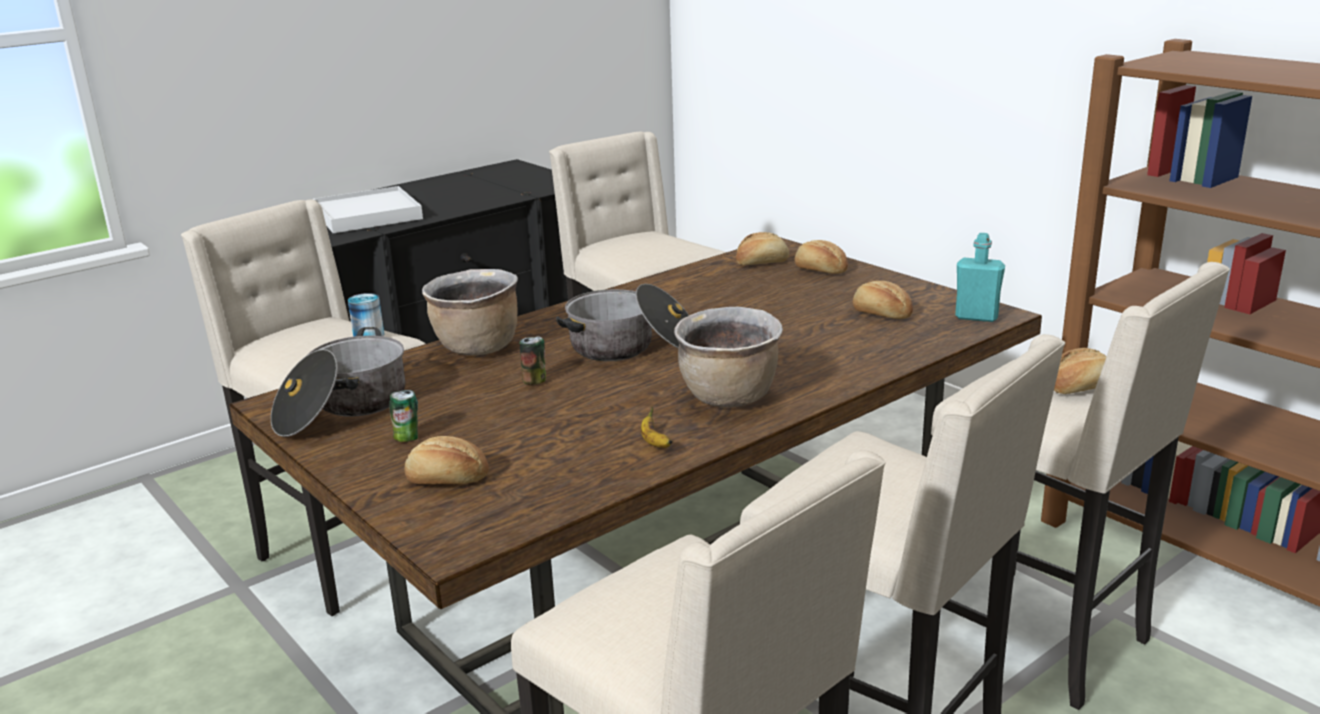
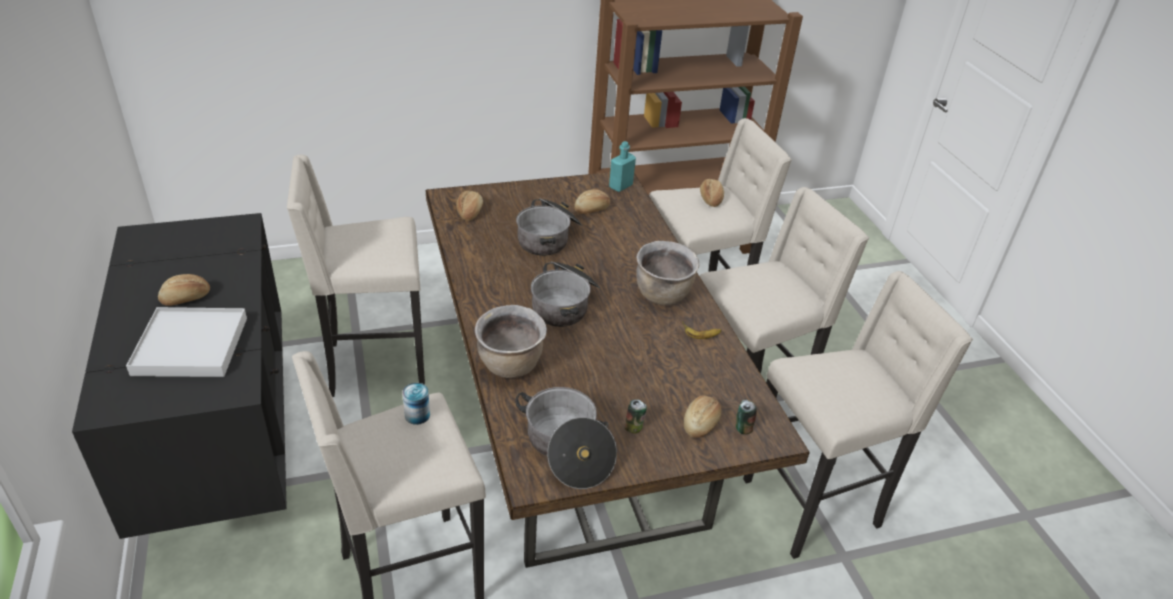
camera: 70 degrees left, 15 degrees up
(535, 381) = (586, 355): can -> can (742, 428)
(770, 308) = (549, 238): none -> cooking pot
(820, 270) = (506, 200): bread -> bread (186, 299)

